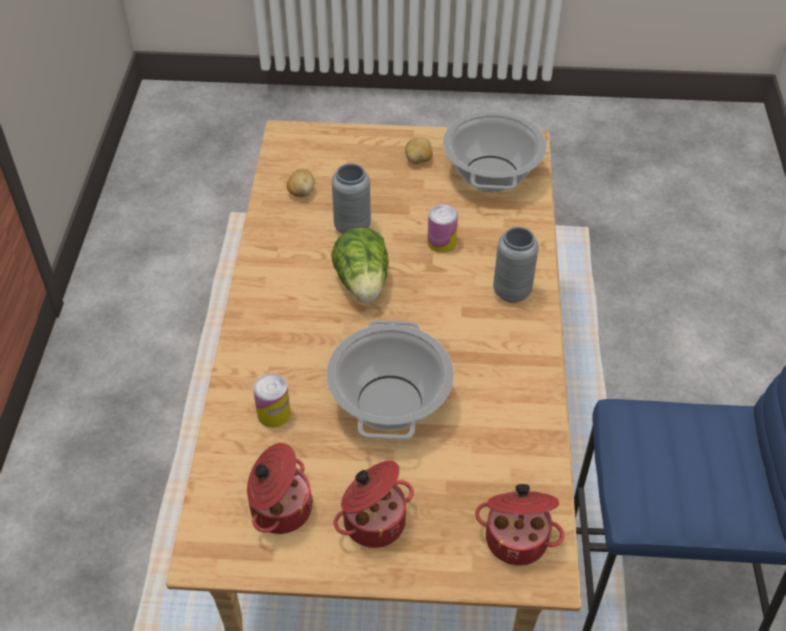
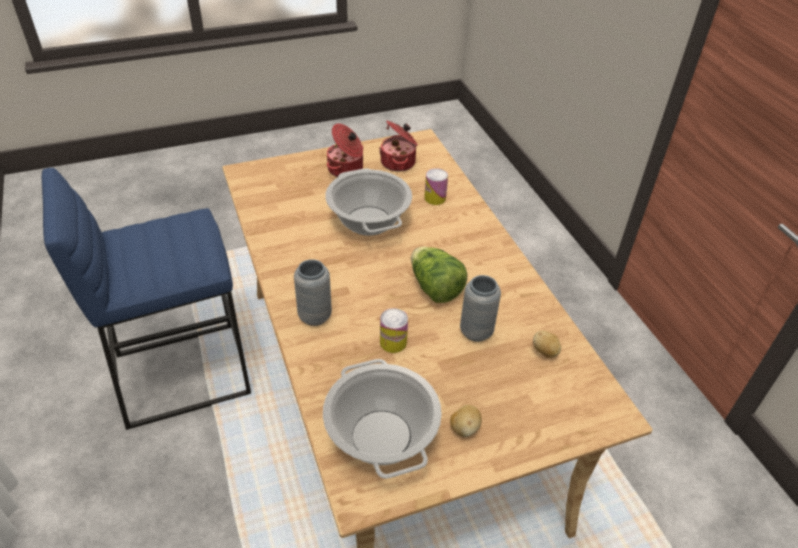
camera: 155 degrees right, 5 degrees down
(517, 537) = (264, 181): cooking pot -> none

